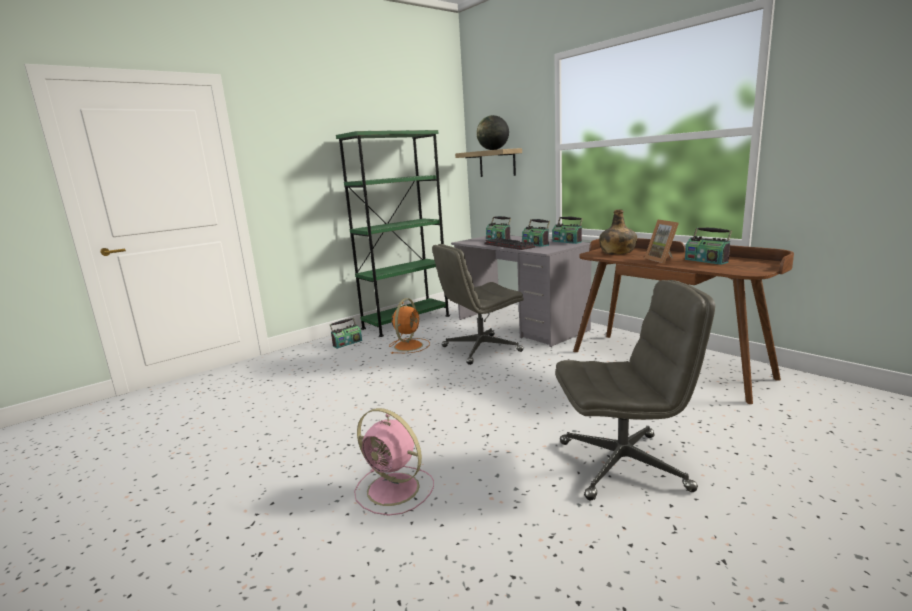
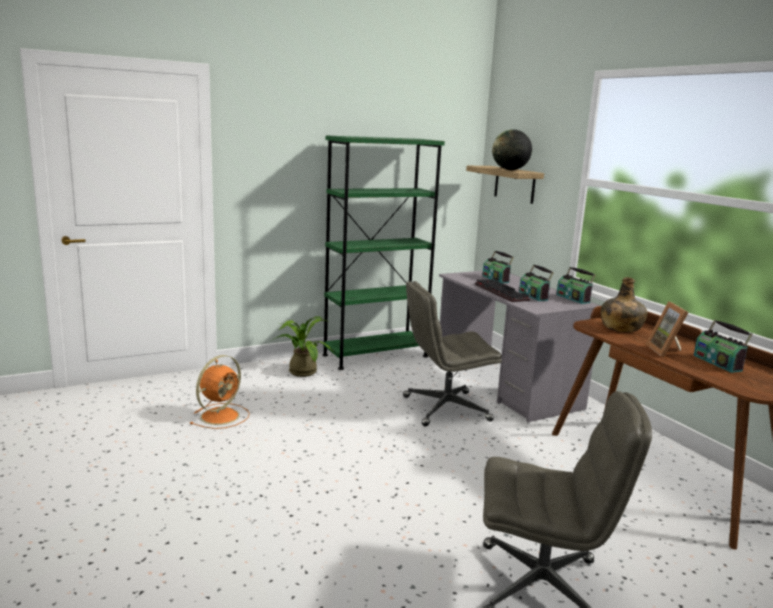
camera: 10 degrees right, 0 degrees up
(347, 343) = (301, 371): radio -> potted plant
(395, 489) = (289, 557): pink fan -> none
(409, 345) = (367, 387): orange fan -> orange fan (221, 415)

